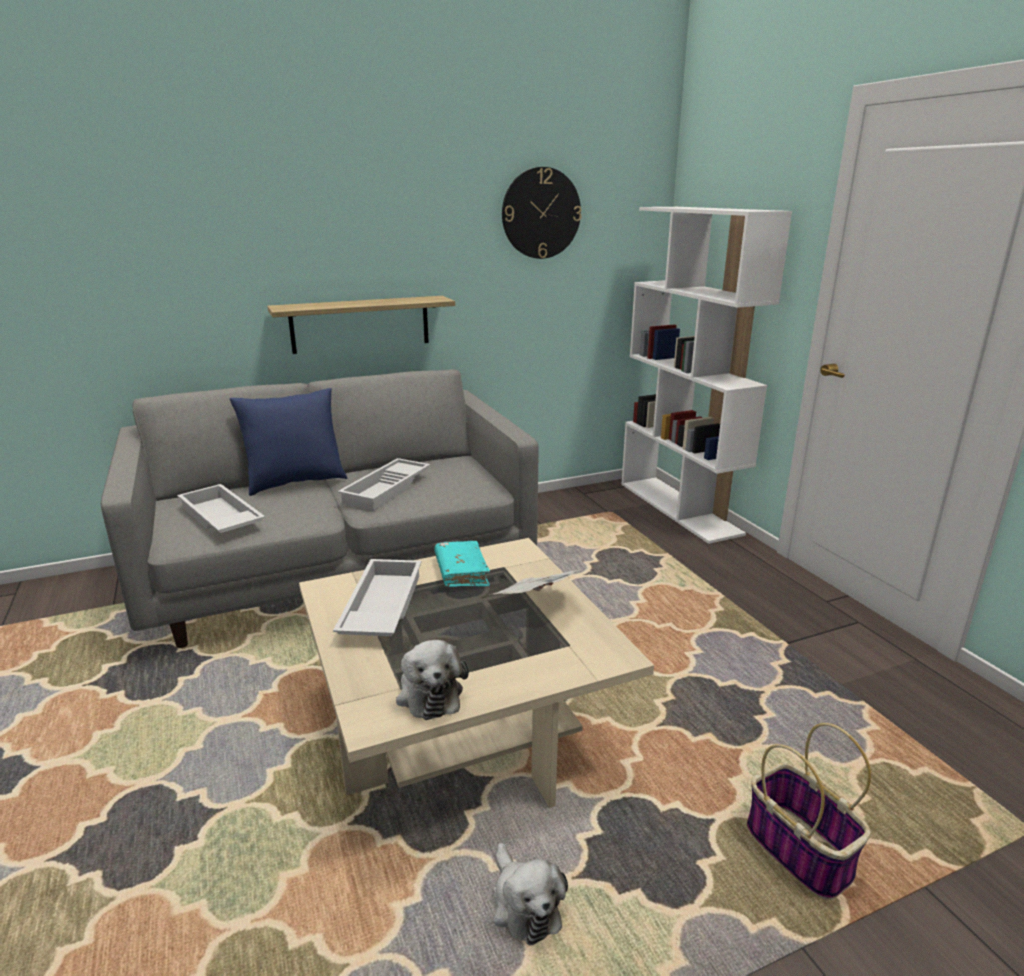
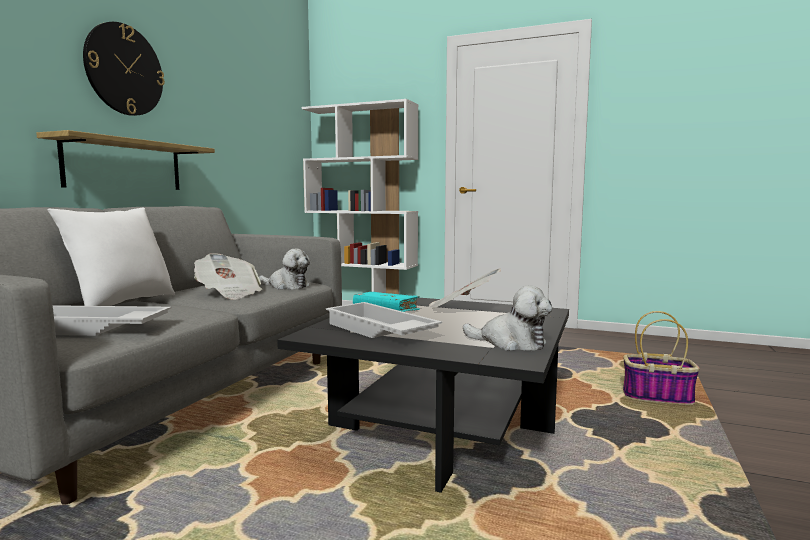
camera: 45 degrees left, 15 degrees down
(295, 482) = (121, 304): blue pillow -> white pillow
(387, 490) = (229, 294): white tray -> newspaper
(463, 728) = (439, 430): beige coffee table -> black coffee table
(524, 905) = (625, 472): plush toy -> plush toy (287, 286)
(541, 213) = (246, 98): wall clock -> wall clock (124, 70)

